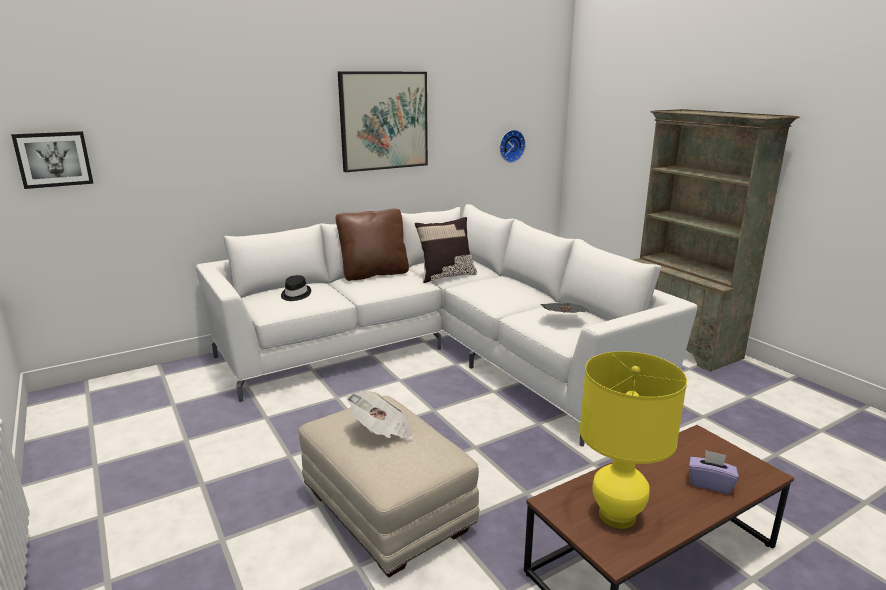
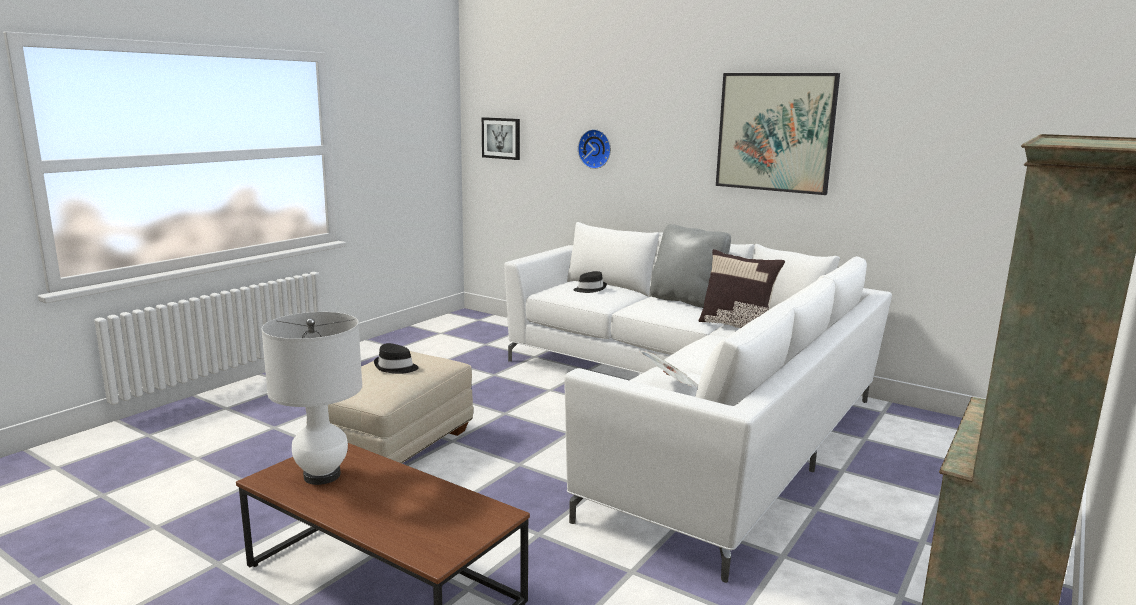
camera: 65 degrees right, 5 degrees down
(374, 274) = (686, 301): brown pillow -> grey pillow
(382, 431) = (395, 367): newspaper -> black hat
(511, 146) = (989, 190): wall clock -> wall clock (595, 149)
(617, 516) = (322, 476): yellow table lamp -> white table lamp
(710, 483) = (396, 521): purple tissue box -> none

